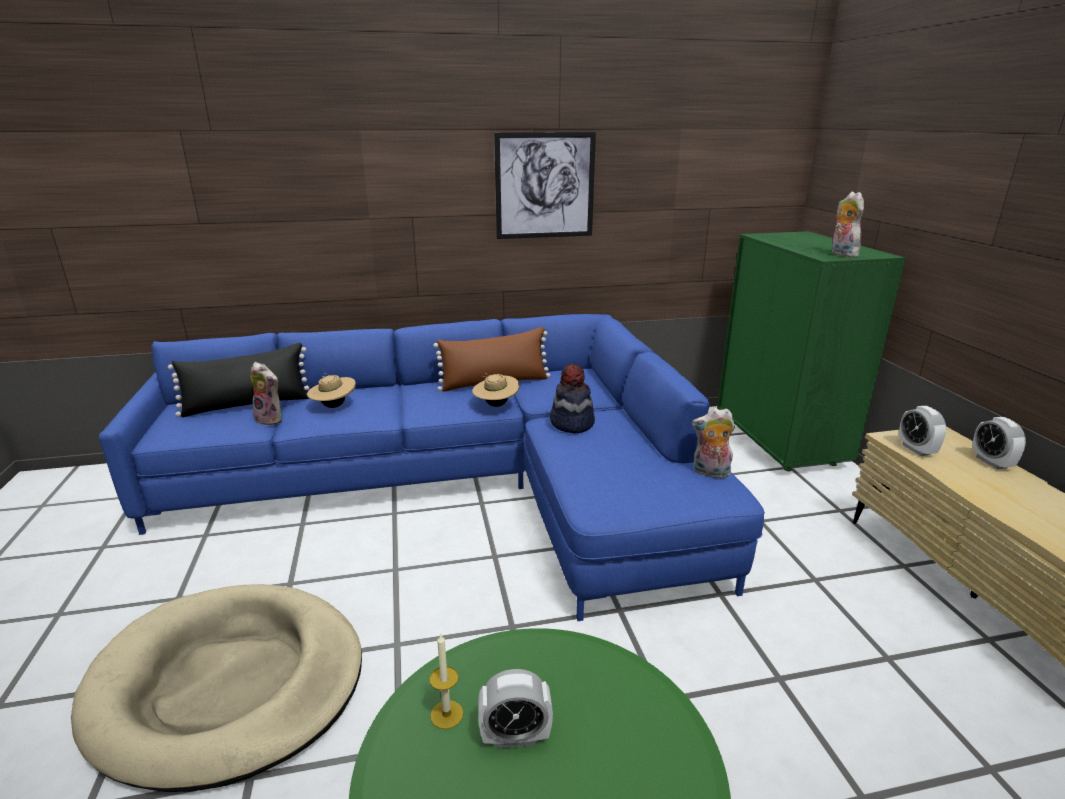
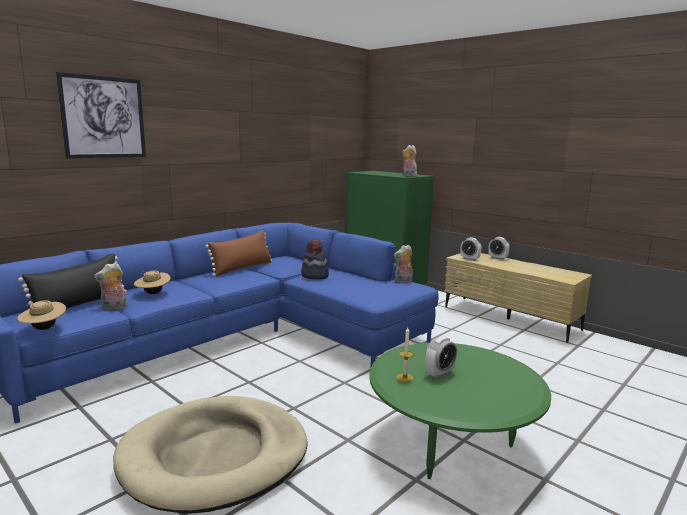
camera: 35 degrees left, 10 degrees down
(271, 419) = (114, 308): plush toy -> plush toy turned 150 degrees clockwise
(496, 405) = (260, 276): beige hat -> beige hat (44, 328)
(545, 186) = (246, 145): picture -> picture (103, 117)

